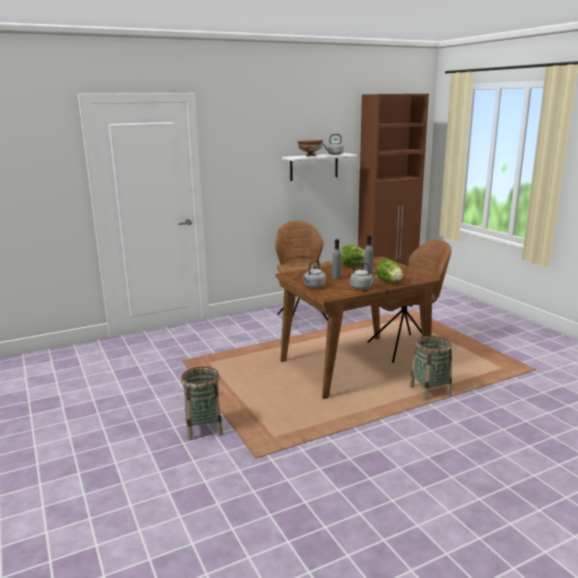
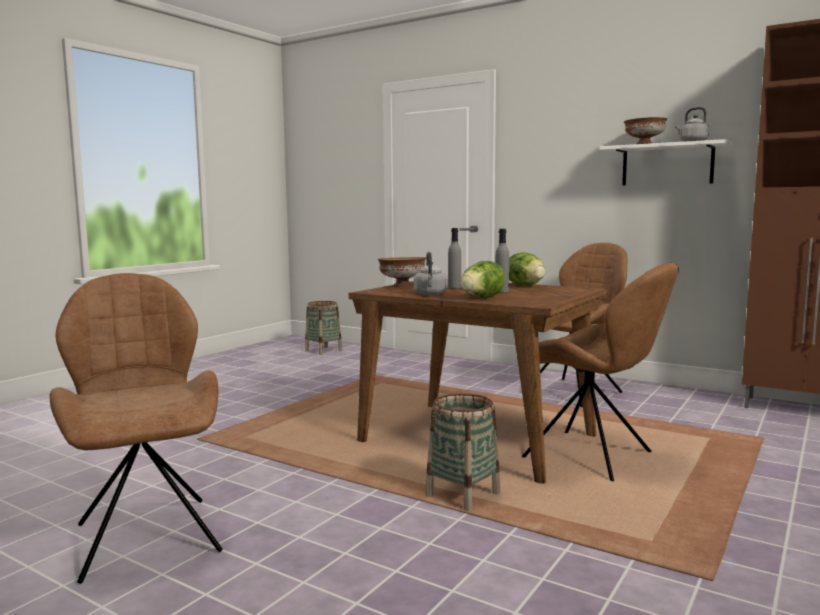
camera: 60 degrees right, 10 degrees down
(204, 428) = (241, 411): basket -> basket (323, 350)
(313, 286) = (402, 286): grey kettle -> brown bowl
(423, 499) = (147, 535): none -> brown chair

